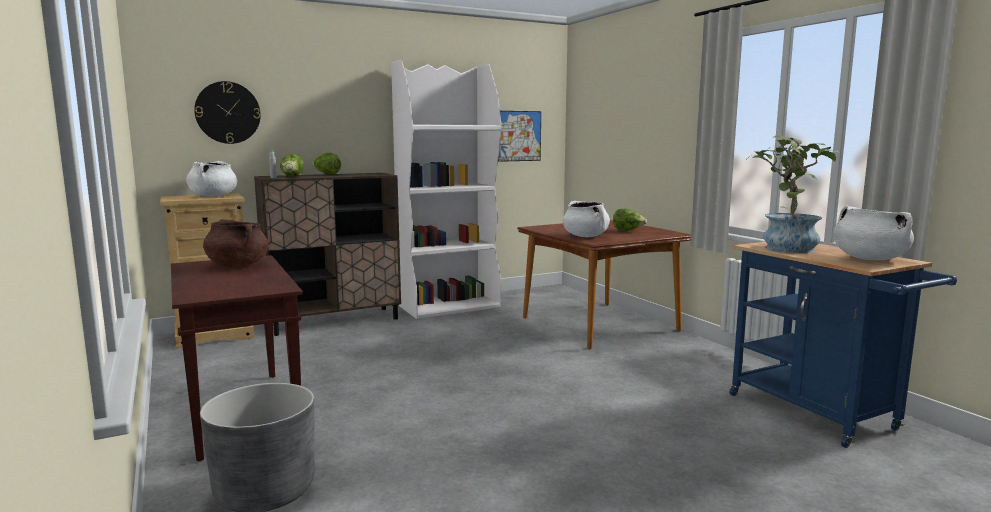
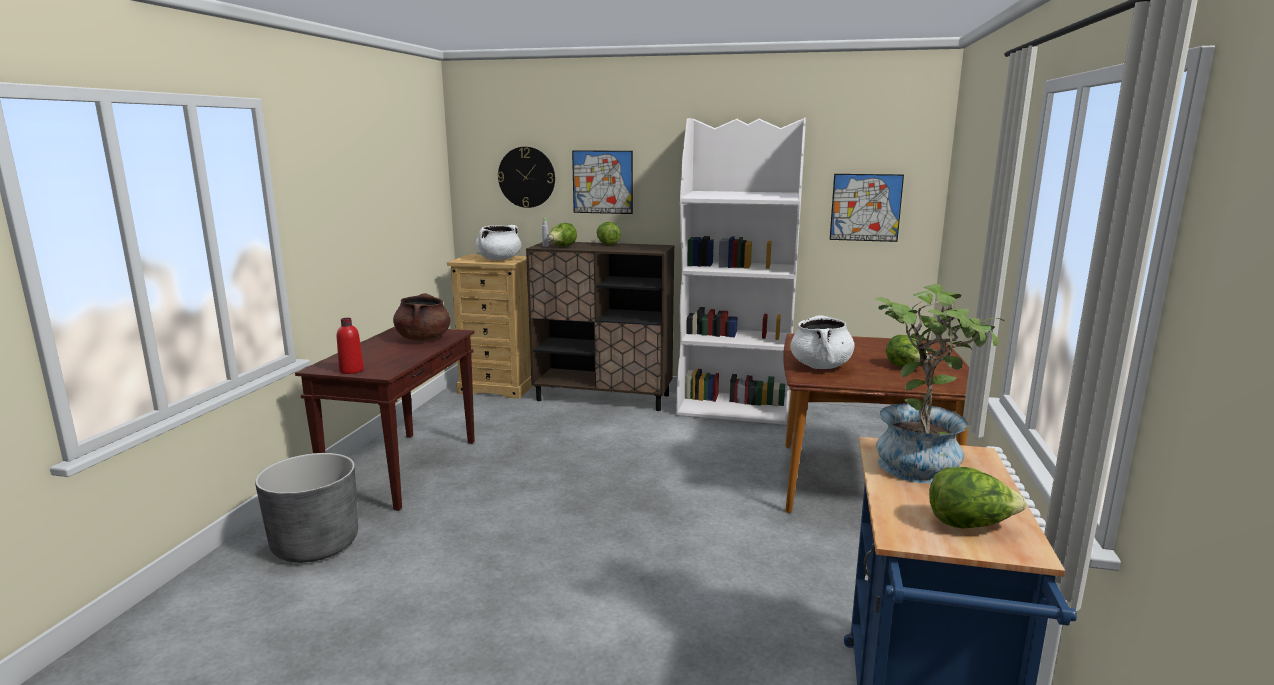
camera: 40 degrees right, 5 degrees up
(238, 292) = (351, 370): none -> red bottle
(310, 117) = (602, 182): none -> picture
(869, 259) = (969, 525): white cooking pot -> lettuce

